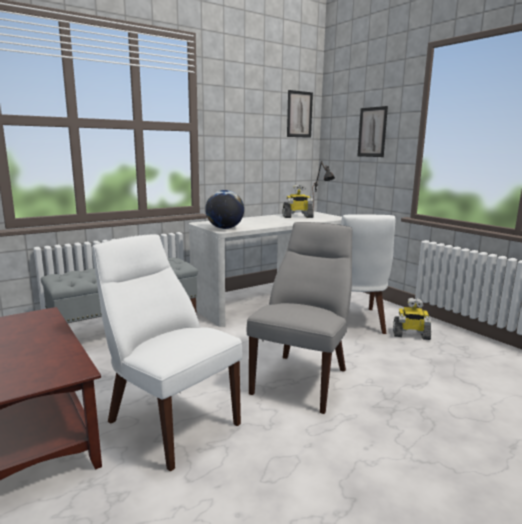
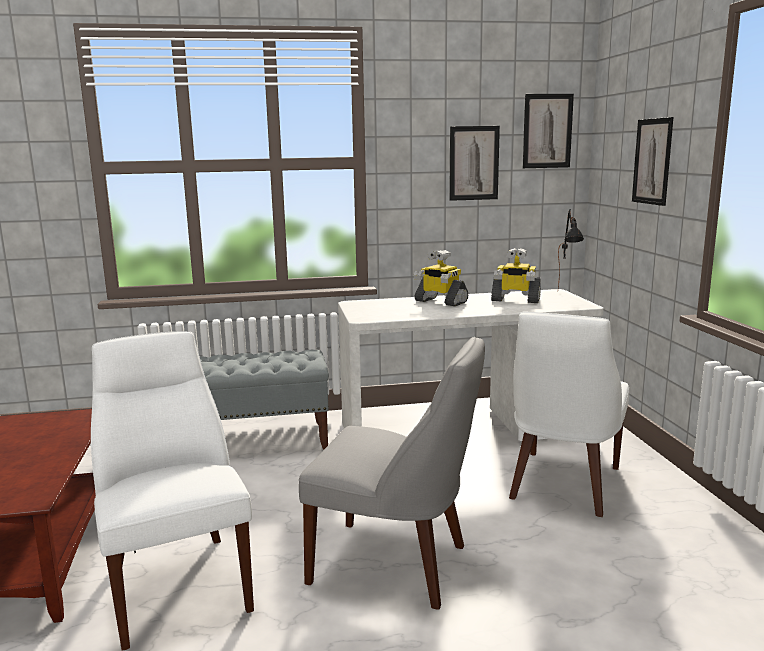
camera: 25 degrees right, 0 degrees up
(224, 228) = (370, 315): globe -> none
(261, 132) = (474, 163): none -> picture
(303, 379) = (396, 565): grey chair -> grey chair turned 60 degrees clockwise
(410, 335) = (645, 528): toy robot -> toy robot (440, 302)

